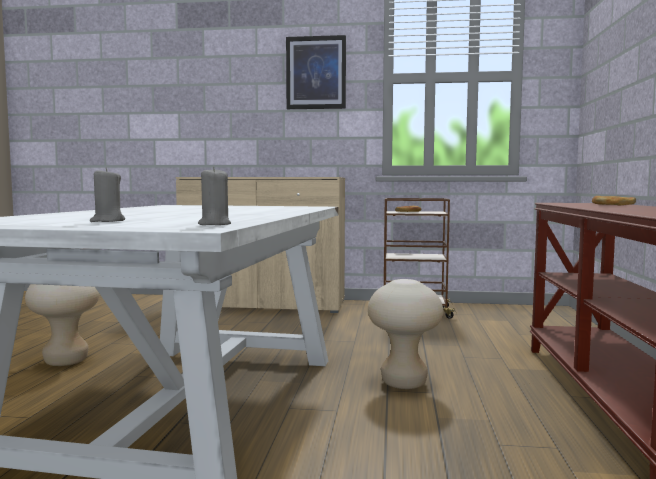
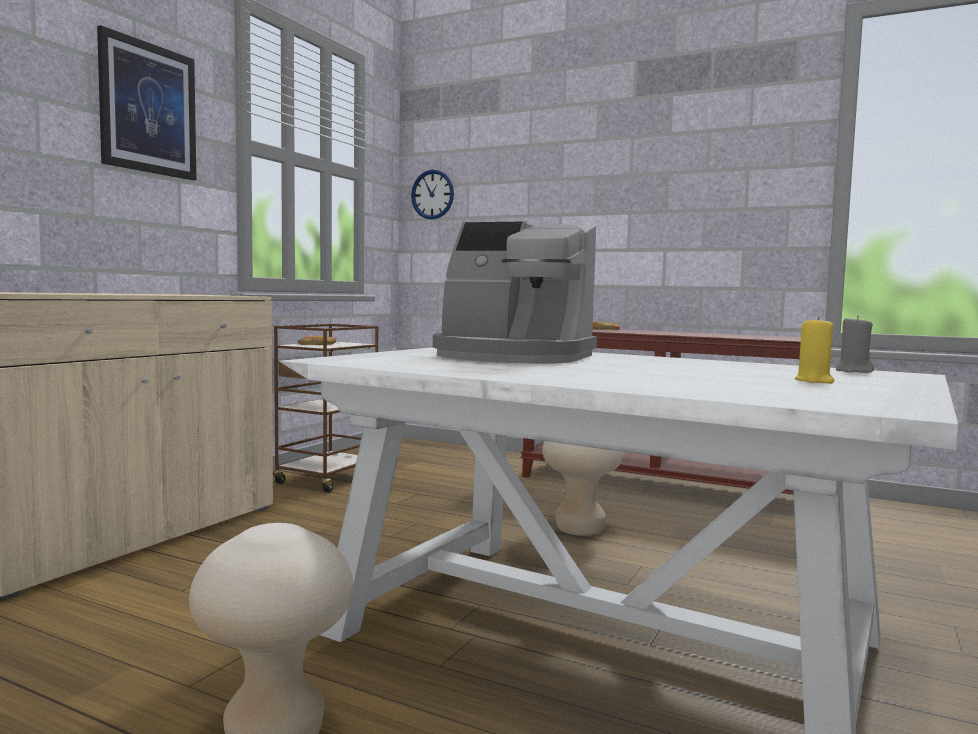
camera: 70 degrees left, 0 degrees up
(107, 221) = (814, 381): grey candle -> yellow candle
(233, 208) = (512, 357): none -> coffee machine
(591, 77) = (432, 194): none -> wall clock

